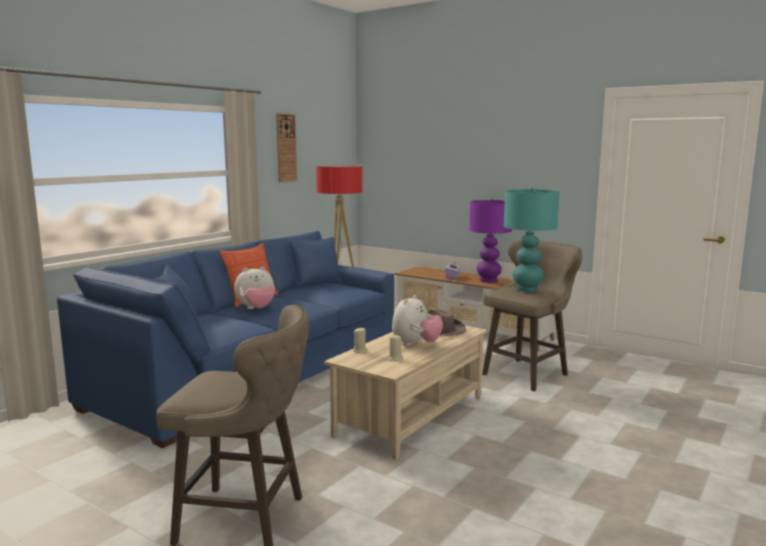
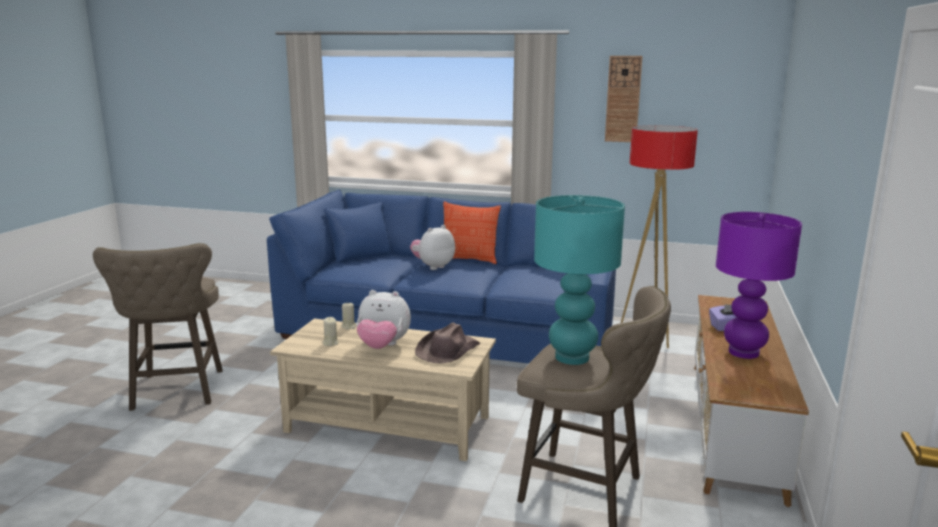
camera: 70 degrees right, 5 degrees up
(256, 309) = (433, 266): plush toy -> plush toy turned 90 degrees clockwise

